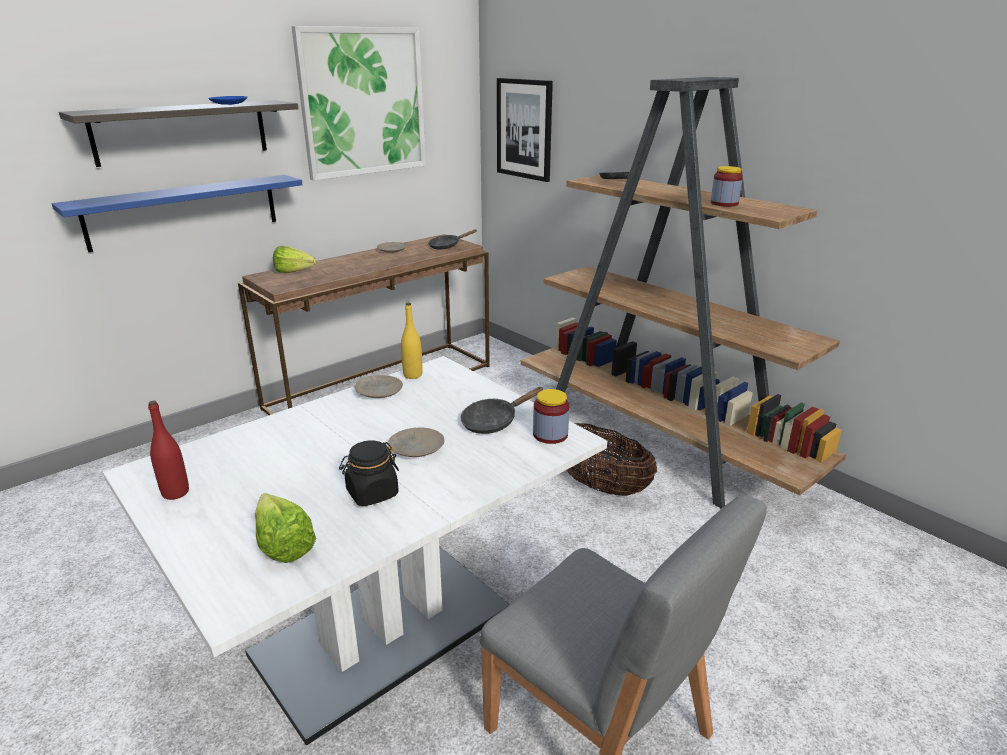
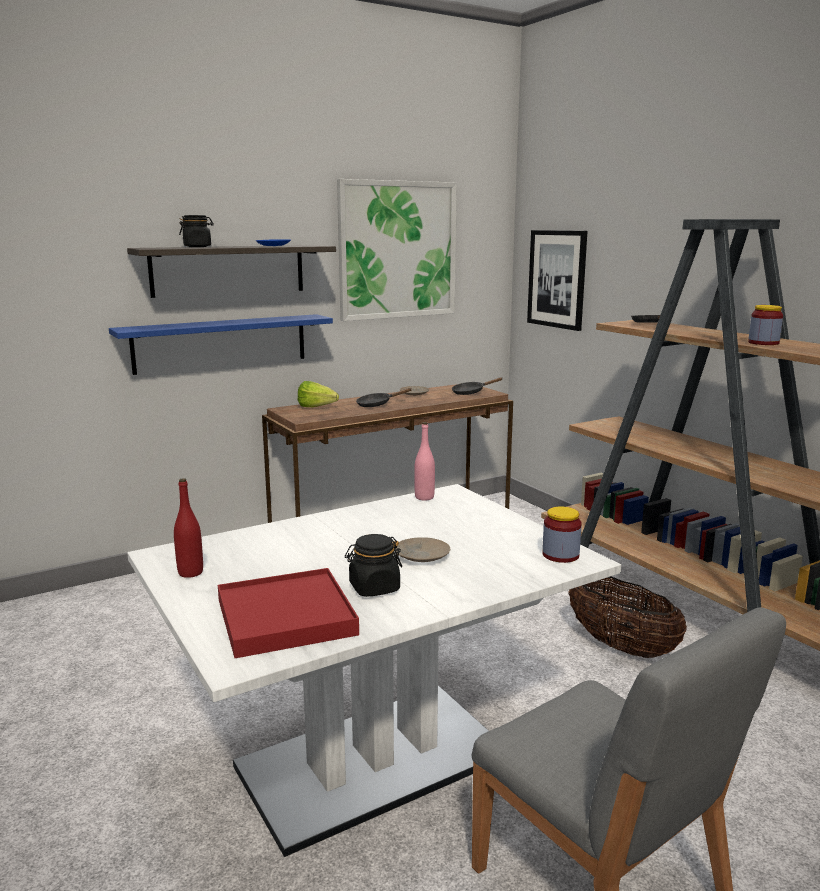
camera: 10 degrees right, 10 degrees down
(142, 108) = (197, 247): none -> black jar
(283, 541) = (285, 617): lettuce -> red tray
(379, 392) = (389, 508): beige plate -> none
(413, 375) = (424, 497): yellow bottle -> pink bottle
(493, 422) = (502, 540): black frying pan -> black frying pan (377, 404)

